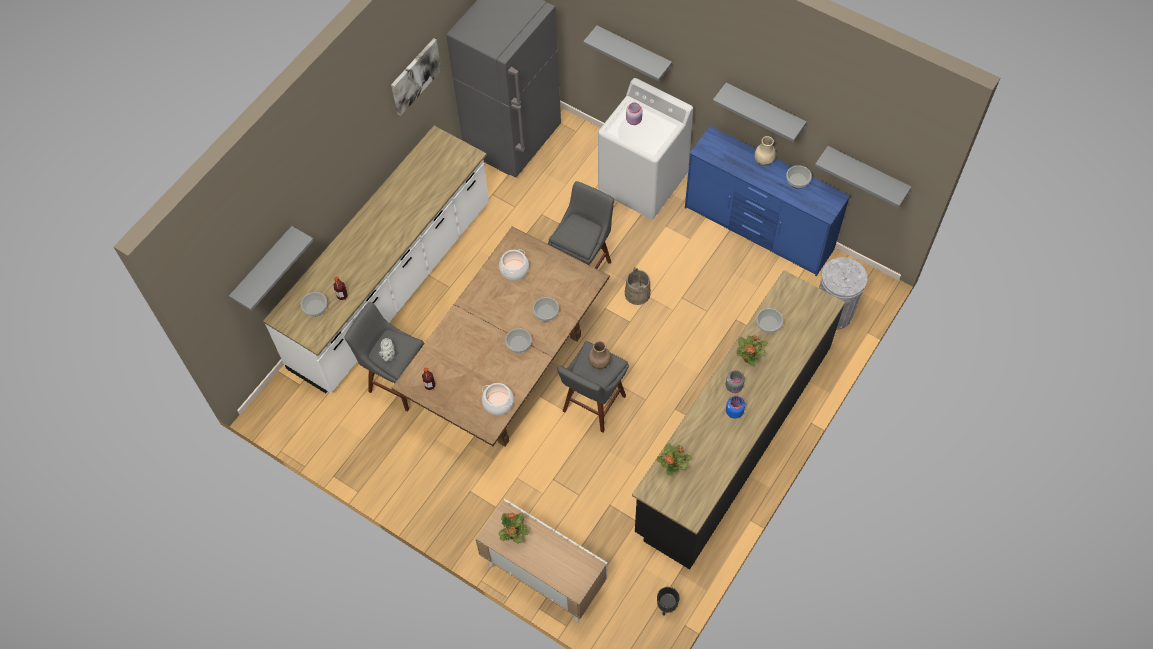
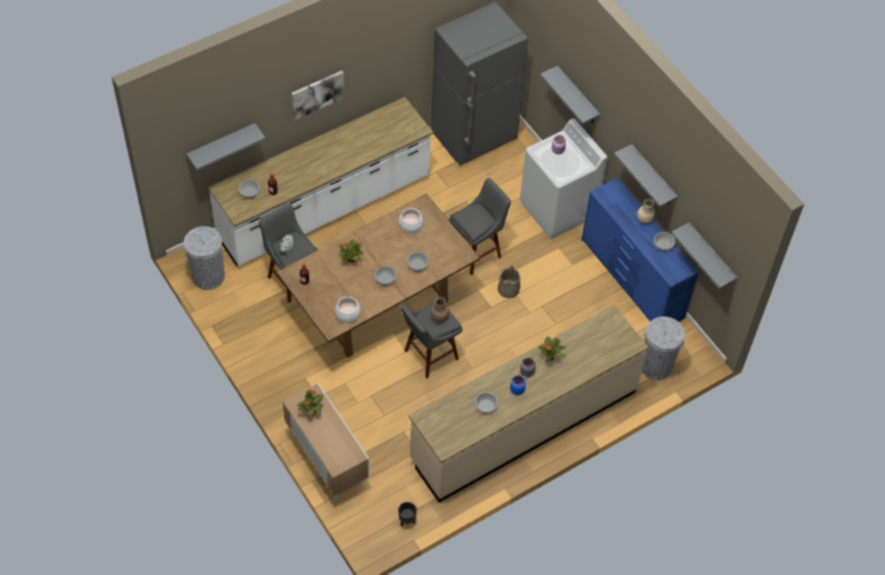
camera: 20 degrees right, 5 degrees down
(300, 419) = (208, 276): none -> grey trash can
(415, 76) = (397, 51): picture -> picture (317, 94)
(672, 466) = (449, 408): potted plant -> potted plant (351, 259)
(733, 439) = (523, 425): black counter -> beige counter
(769, 324) = (579, 339): bowl -> bowl (486, 406)

